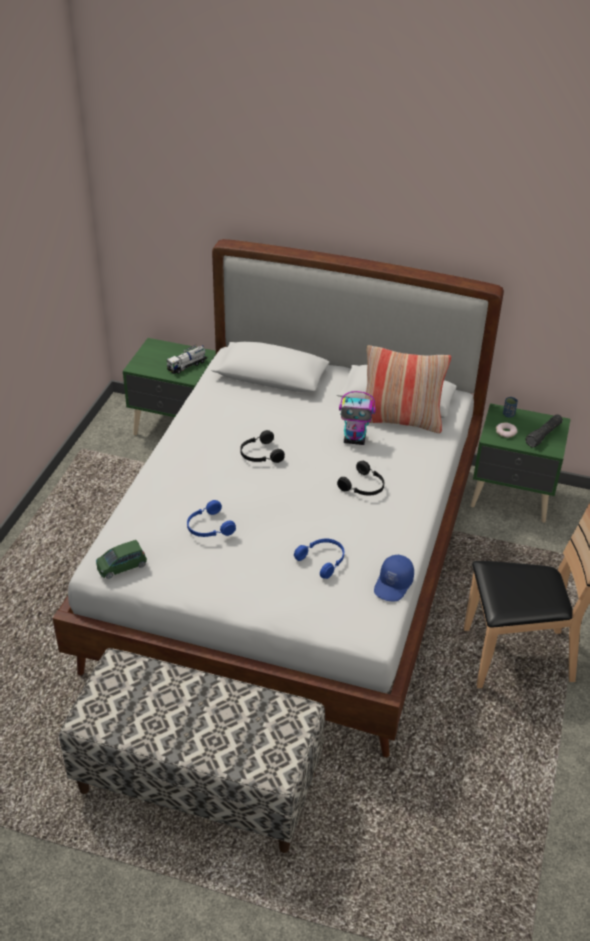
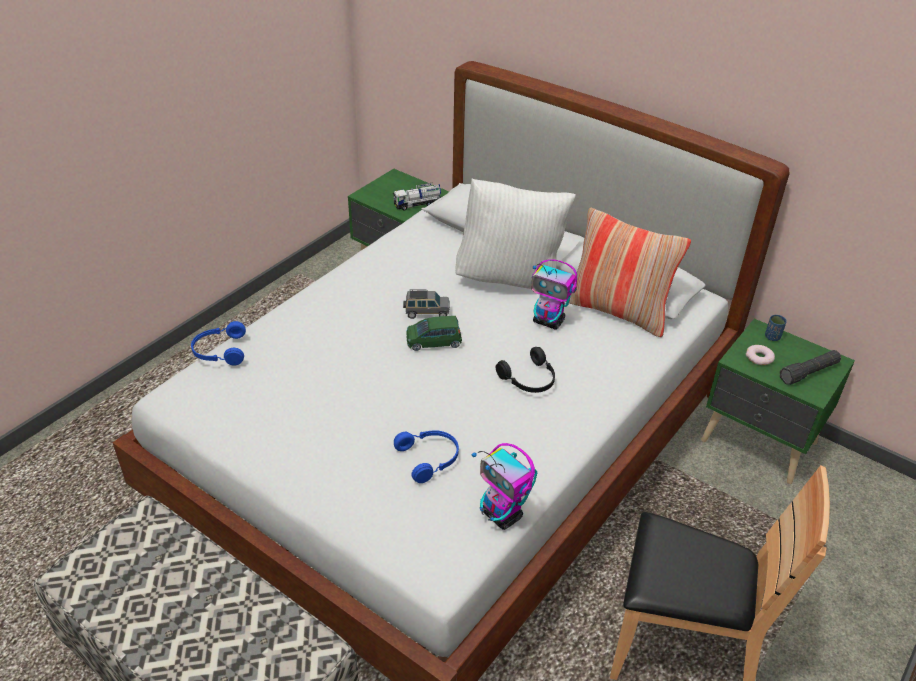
camera: 20 degrees right, 0 degrees up
(121, 566) = (193, 402): green toy car -> green toy car (433, 342)
(208, 527) = (316, 382): blue headphones -> blue headphones (219, 351)
(260, 454) = (426, 312): black headphones -> grey toy car
(308, 413) = (510, 278): none -> white pillow
(394, 585) = (502, 515): blue cap -> toy robot

